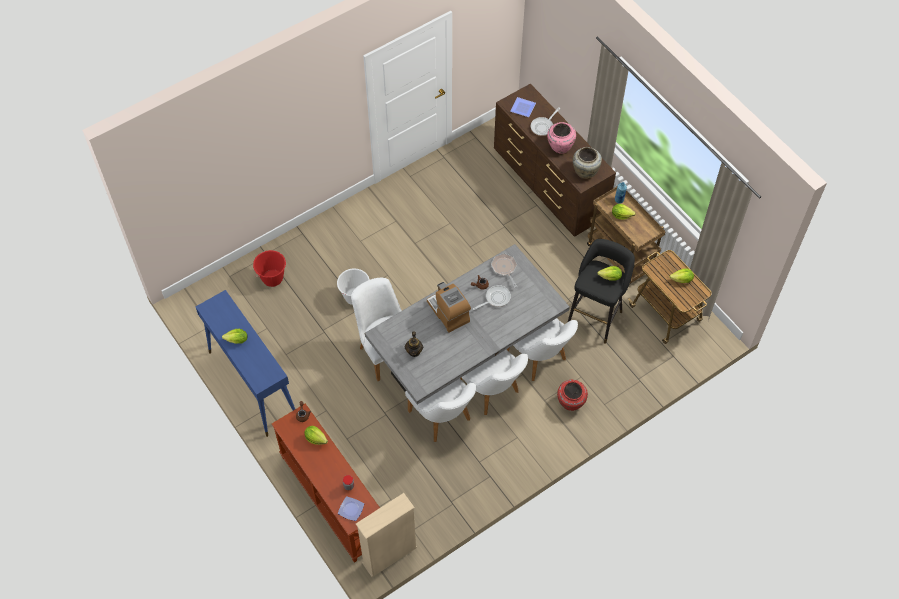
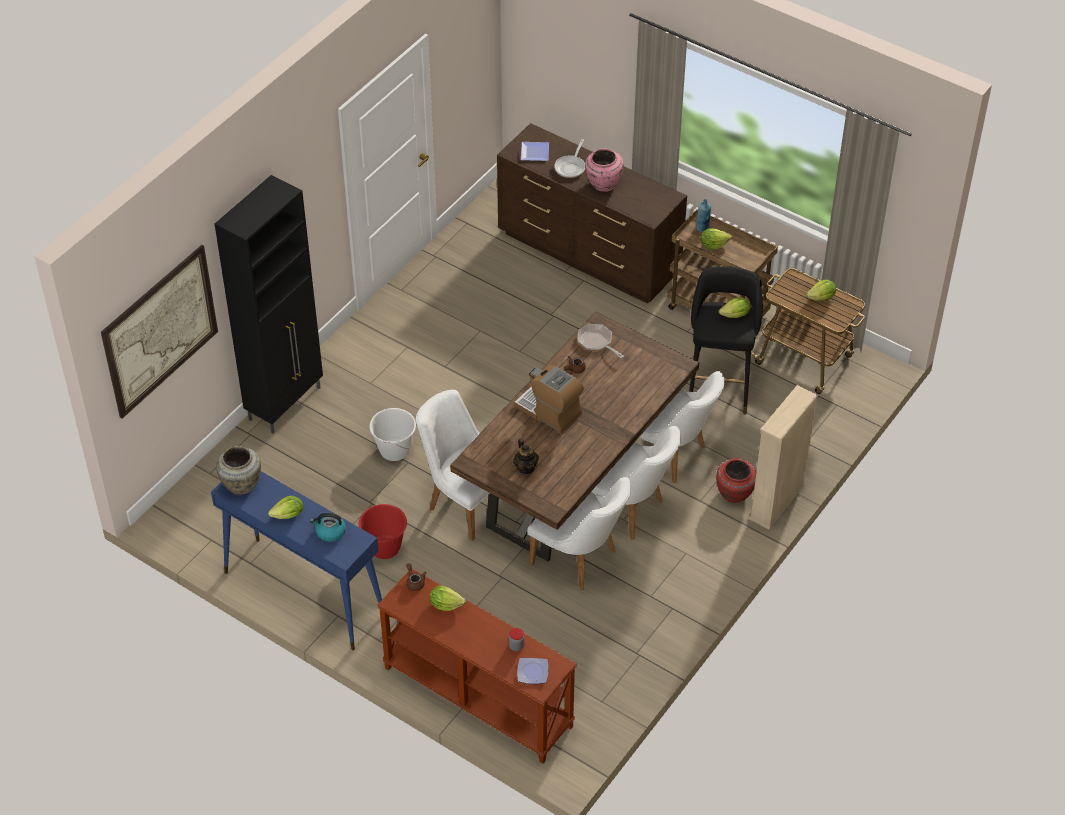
camera: 20 degrees left, 10 degrees down
(191, 186) = (160, 331): none -> picture
(258, 362) = (330, 532): none -> kettle
(272, 278) = (271, 459): red bucket -> red bucket (385, 547)
(299, 239) = (286, 403): none -> black cabinet
(389, 555) = (586, 740): beige bookcase -> beige bookcase (777, 502)
(466, 356) = (575, 479): grey dining table -> brown dining table
(495, 298) = (602, 379): frying pan -> none
(585, 171) = (648, 203): beige vase -> beige vase (241, 484)

